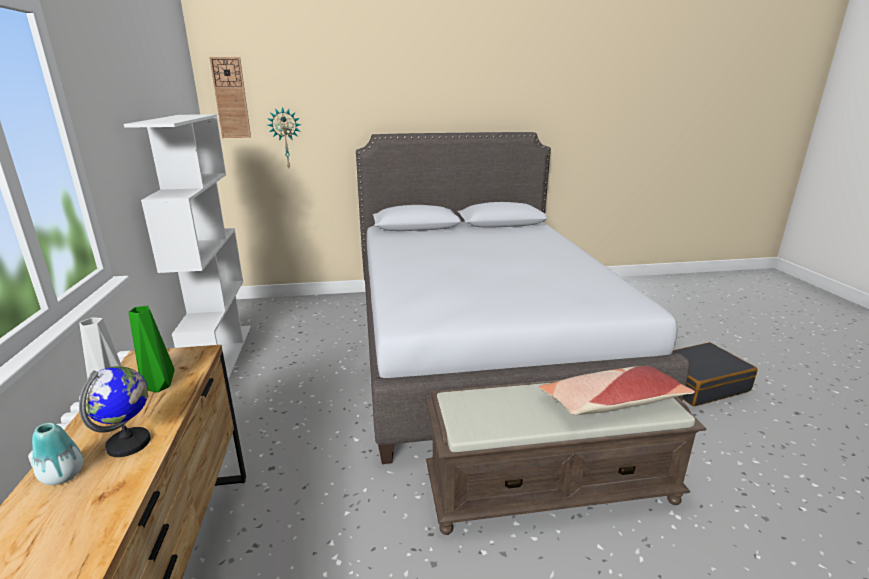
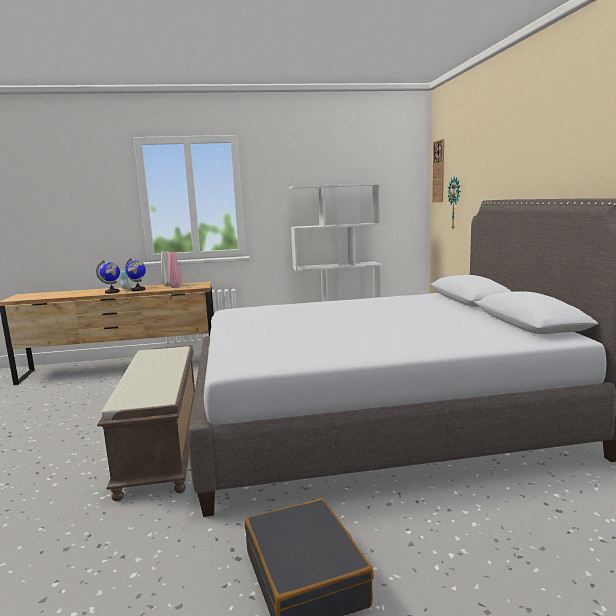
camera: 90 degrees right, 10 degrees down
(109, 494) = (112, 292): none -> globe
(159, 386) = (176, 287): green vase -> pink vase
(611, 403) = (143, 386): pillow -> none

